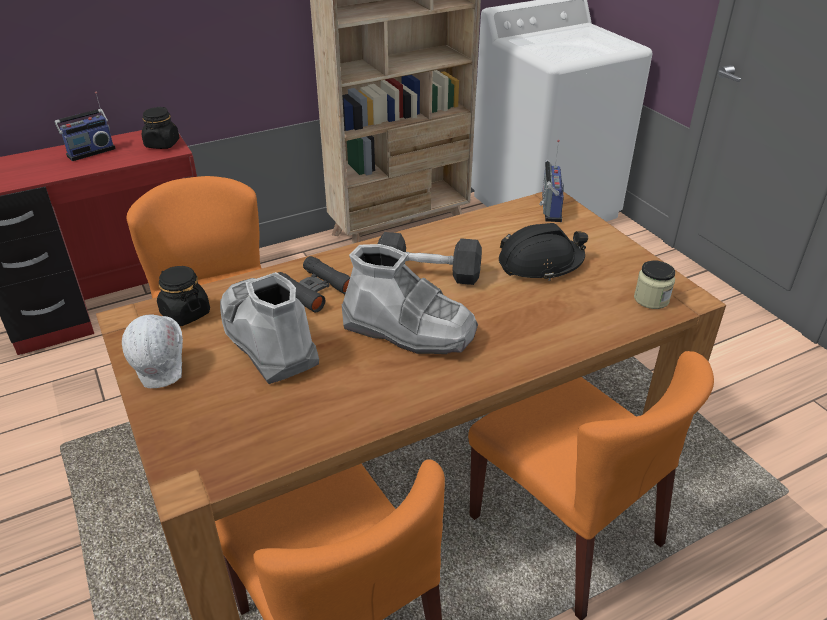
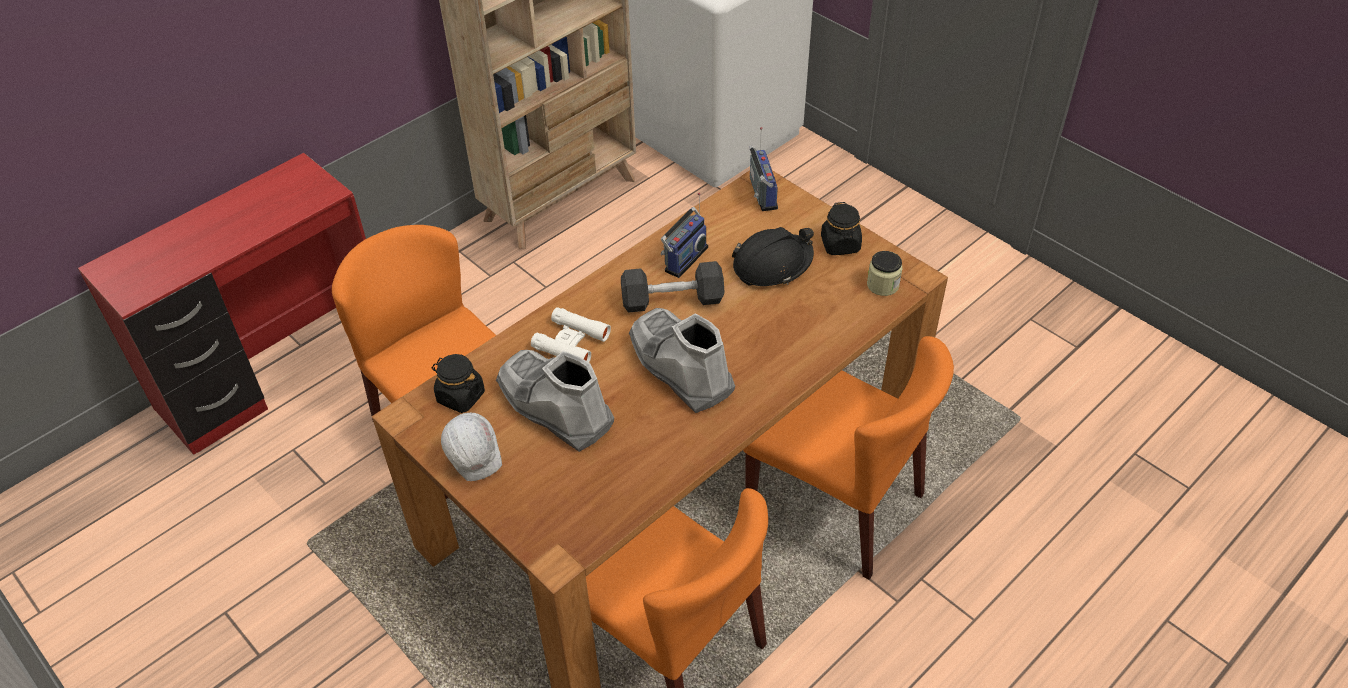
camera: 15 degrees left, 10 degrees up
(90, 152) = (233, 214): radio -> radio (683, 258)
(162, 144) = (310, 186): black jar -> black jar (840, 245)
(314, 290) = (571, 342): black binoculars -> white binoculars
(409, 331) = (680, 368): grey boot -> grey boot turned 135 degrees counterclockwise

